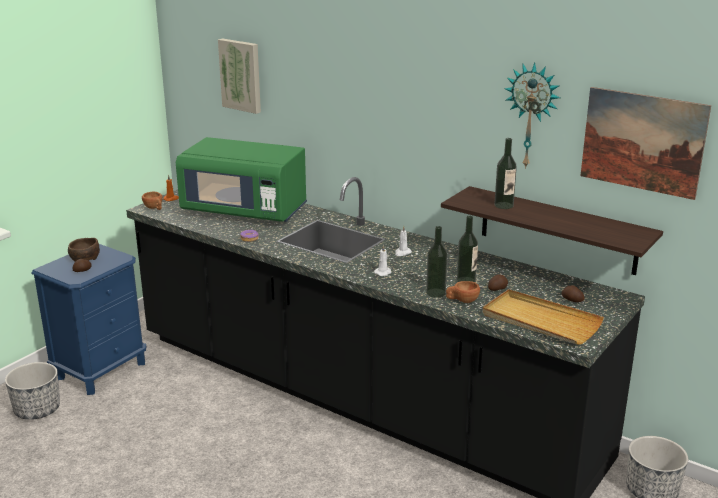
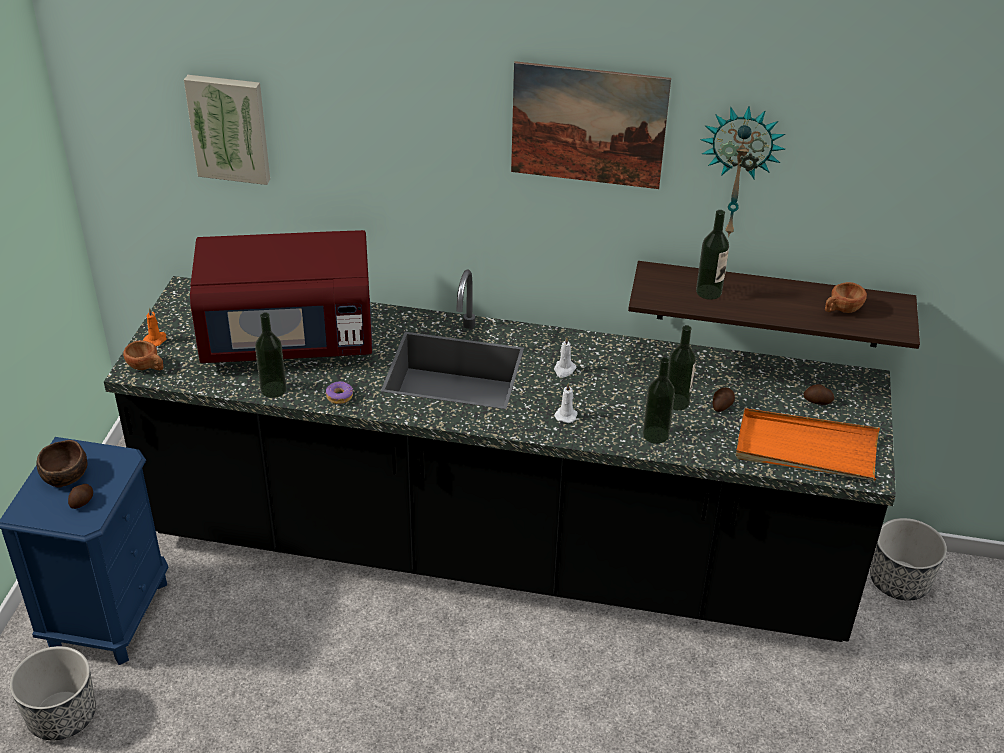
camera: 25 degrees left, 15 degrees up
(214, 229) = (273, 389): none -> bottle
(245, 211) = (289, 339): green microwave -> red microwave
(462, 301) = (696, 440): brown cup -> brown cup (841, 310)
(540, 321) = (806, 449): beige tray -> orange tray
(642, 142) = (896, 196): picture -> picture (588, 125)

